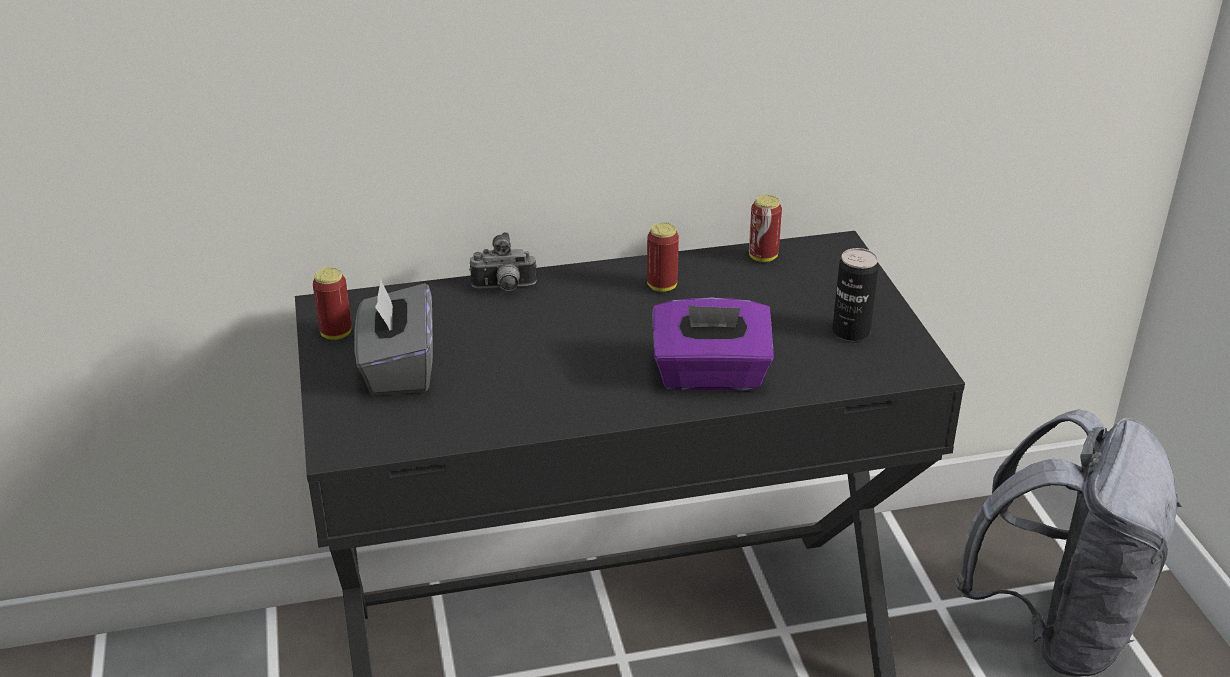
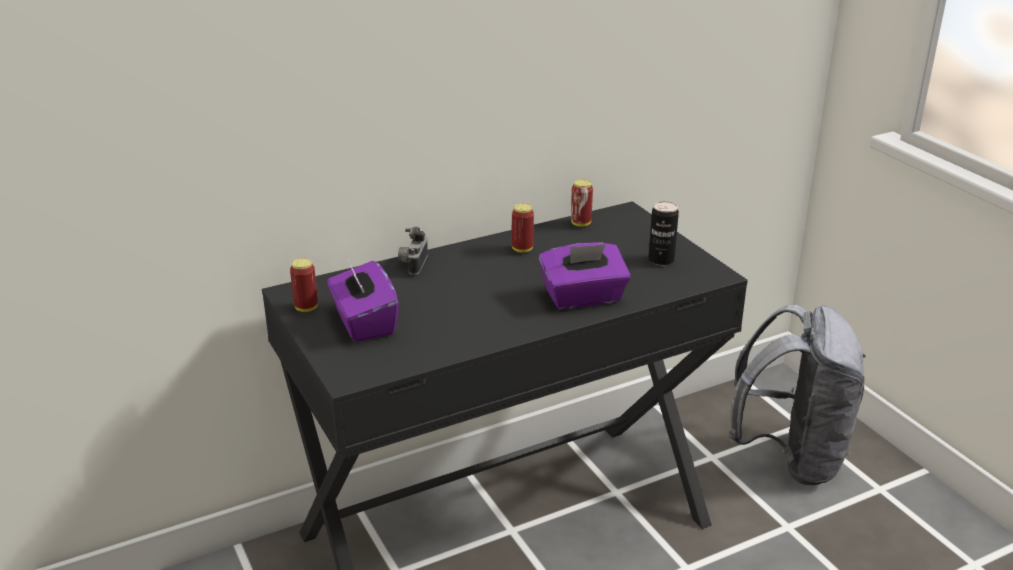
camera: 15 degrees left, 5 degrees down
(398, 368) = (364, 323): grey tissue box -> purple tissue box
(504, 288) = (413, 264): camera -> camera turned 120 degrees clockwise

